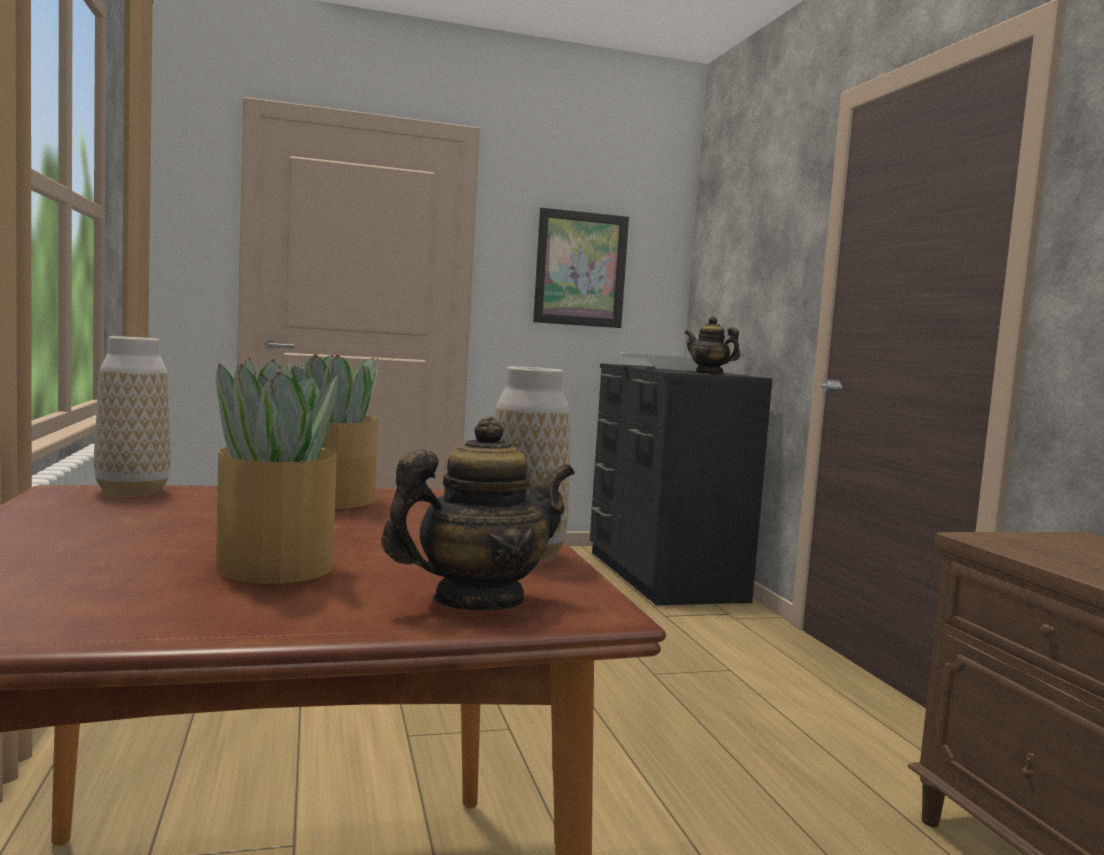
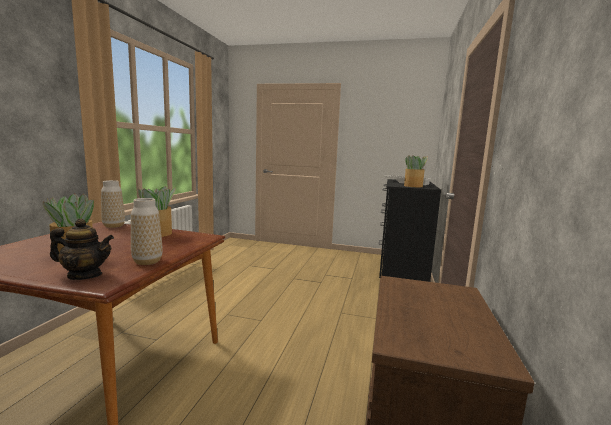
camera: 30 degrees right, 5 degrees up
(580, 269) = (383, 138): picture -> none
(709, 373) = (413, 186): teapot -> potted plant

